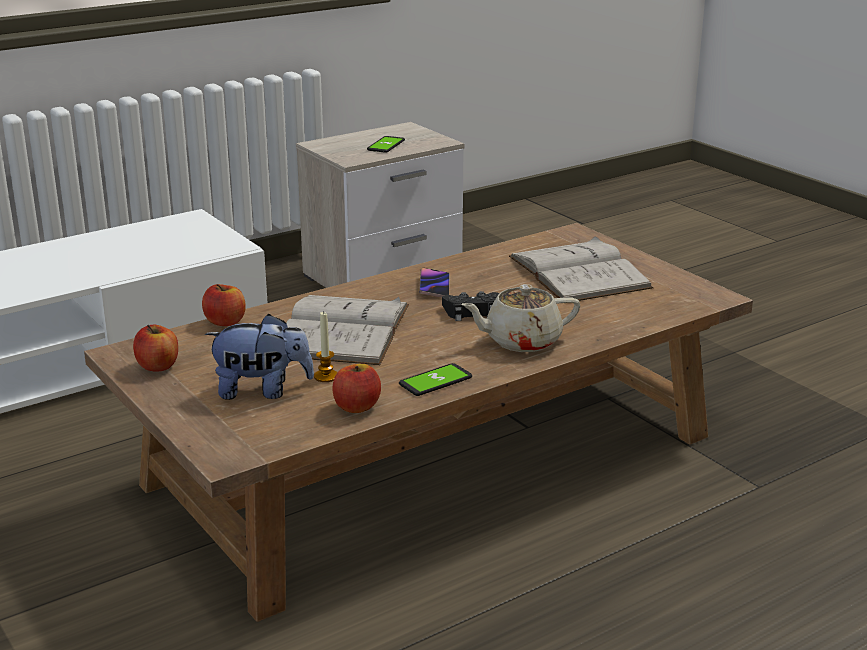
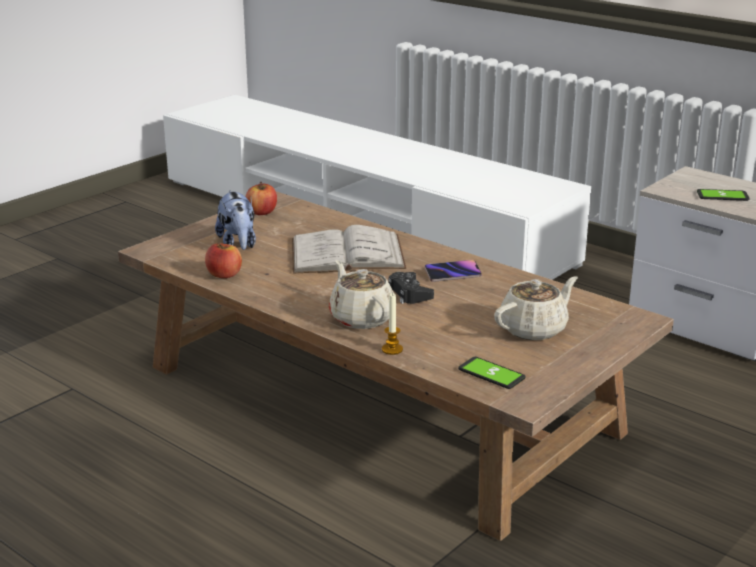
camera: 75 degrees right, 0 degrees up
(225, 322) = (339, 218): apple -> none
(326, 376) = (267, 259): candle -> candle (392, 349)
(435, 381) = (274, 294): phone -> phone (491, 374)
(578, 272) = (534, 329): white book -> beige teapot

